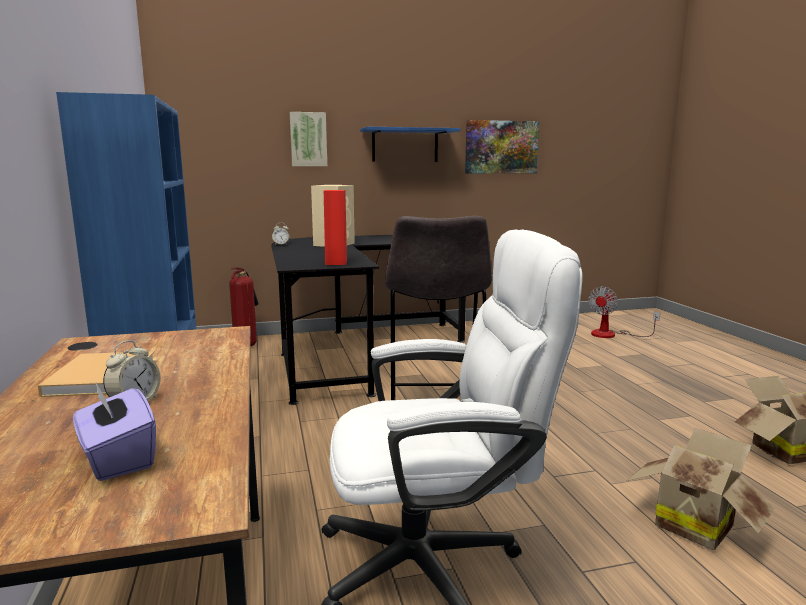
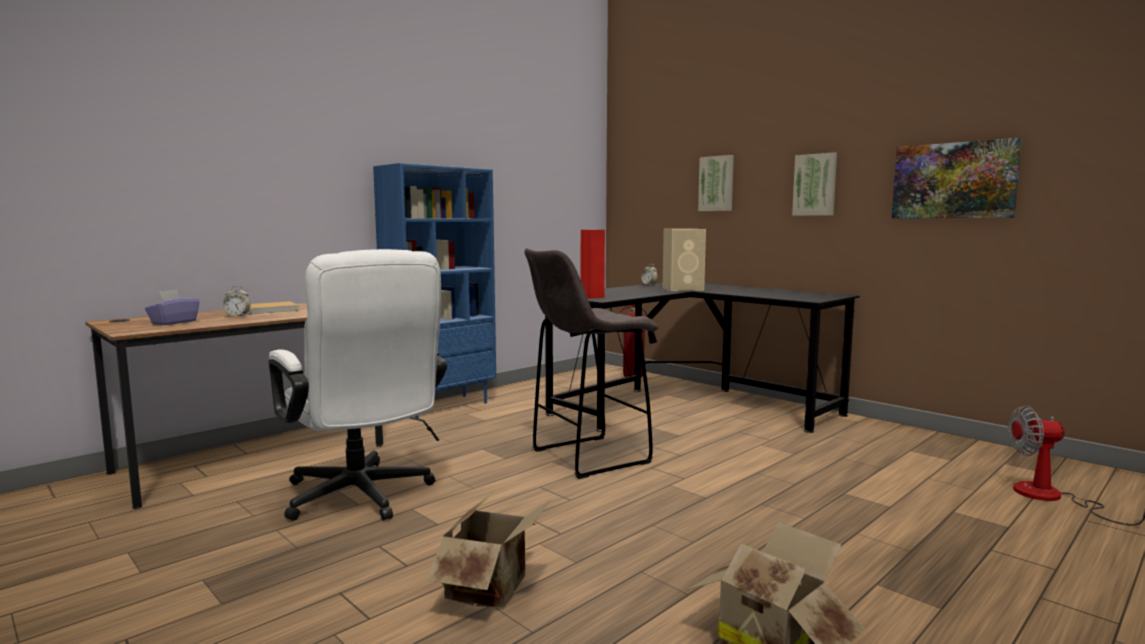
camera: 60 degrees right, 5 degrees down
(405, 145) = (815, 185): blue shelf -> picture

